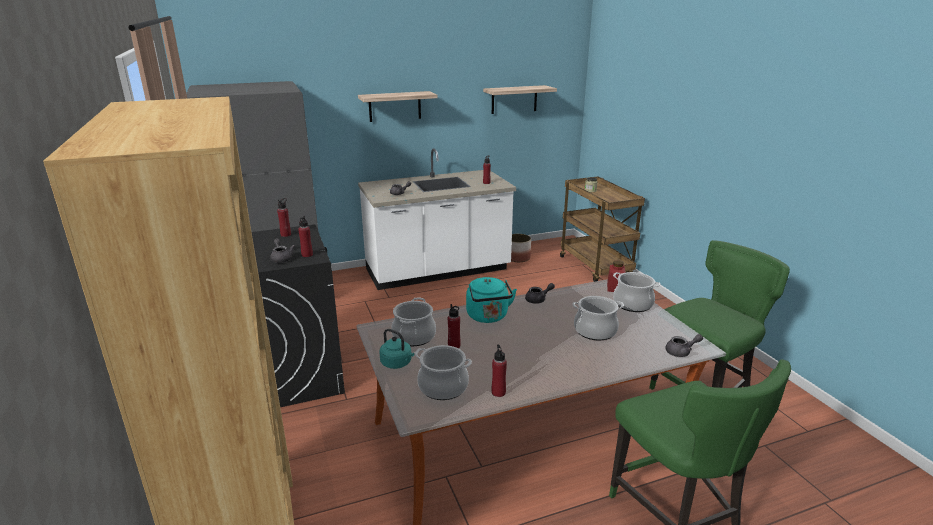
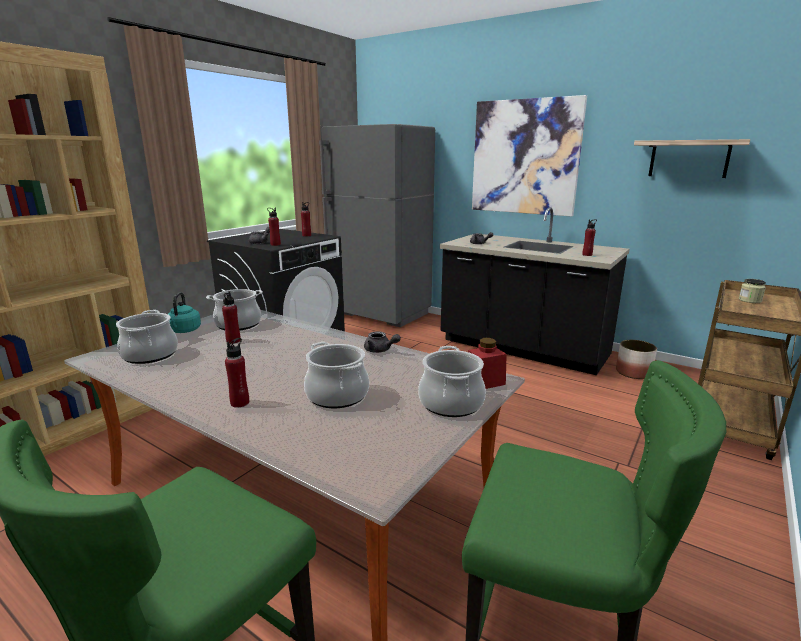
camera: 55 degrees right, 5 degrees down
(395, 106) = (525, 157): shelf -> picture
(438, 271) = (523, 348): white counter -> black counter
(488, 317) = (309, 339): turquoise kettle -> none
(498, 392) = (150, 378): red bottle -> red bottle (240, 403)
(681, 352) = (338, 471): grey teapot -> none

